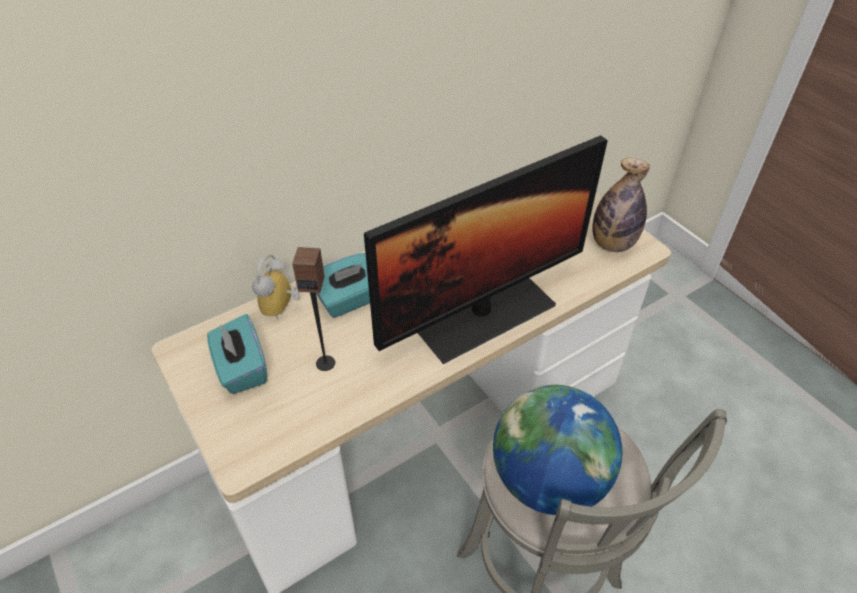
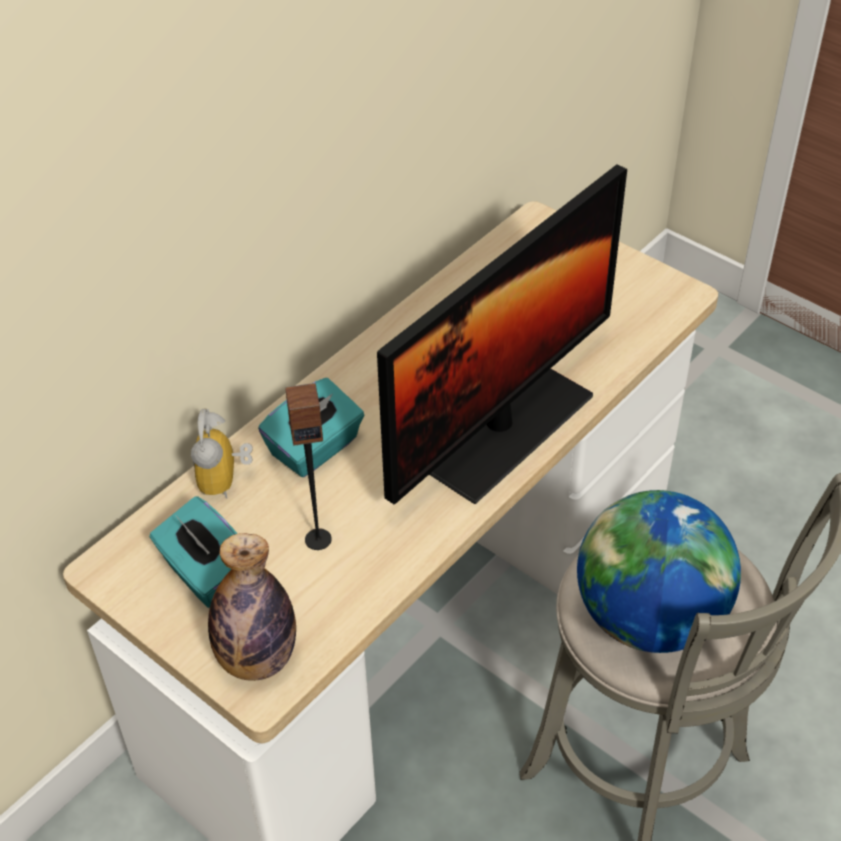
camera: 15 degrees left, 0 degrees up
(612, 244) = (639, 297): bottle -> bottle (257, 659)

